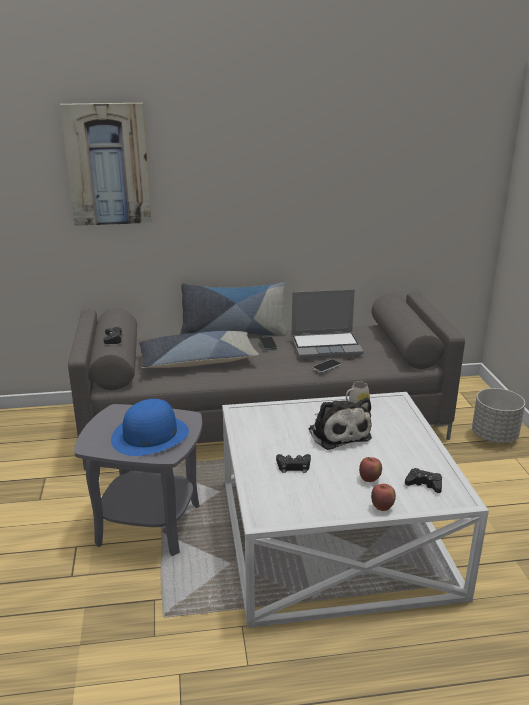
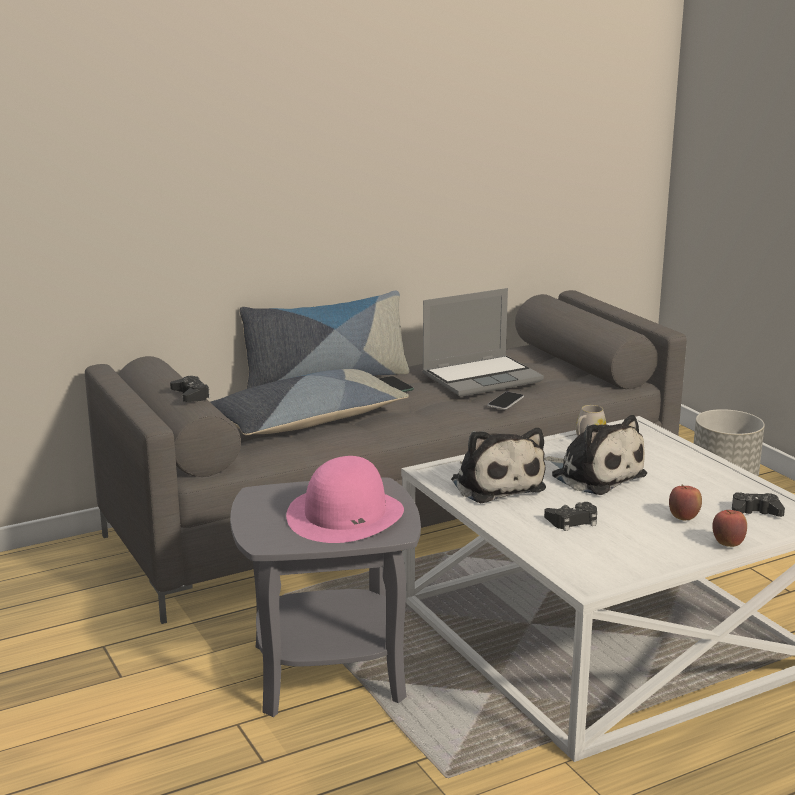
camera: 20 degrees left, 5 degrees down
(108, 165) = (128, 118): picture -> none
(150, 435) = (345, 515): blue hat -> pink hat
(269, 428) = (496, 484): none -> plush toy

